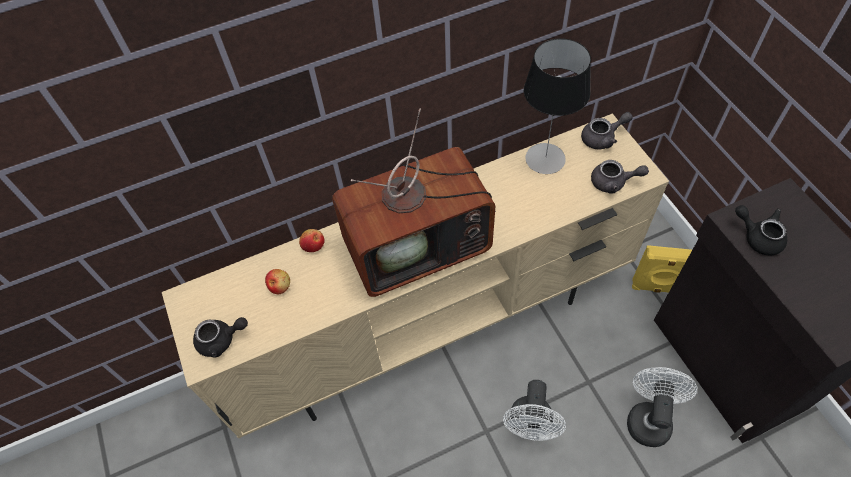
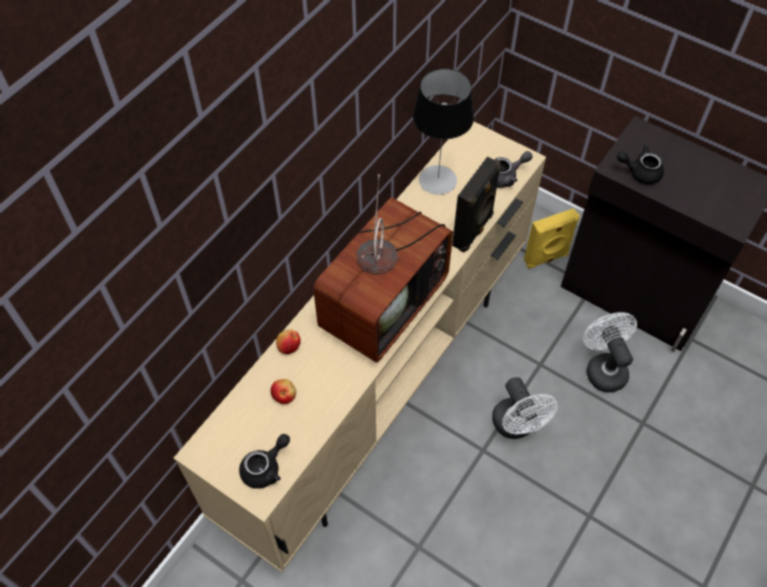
camera: 35 degrees left, 0 degrees up
(548, 220) = (474, 230): none -> black speaker
(602, 138) = (473, 142): grey teapot -> none

